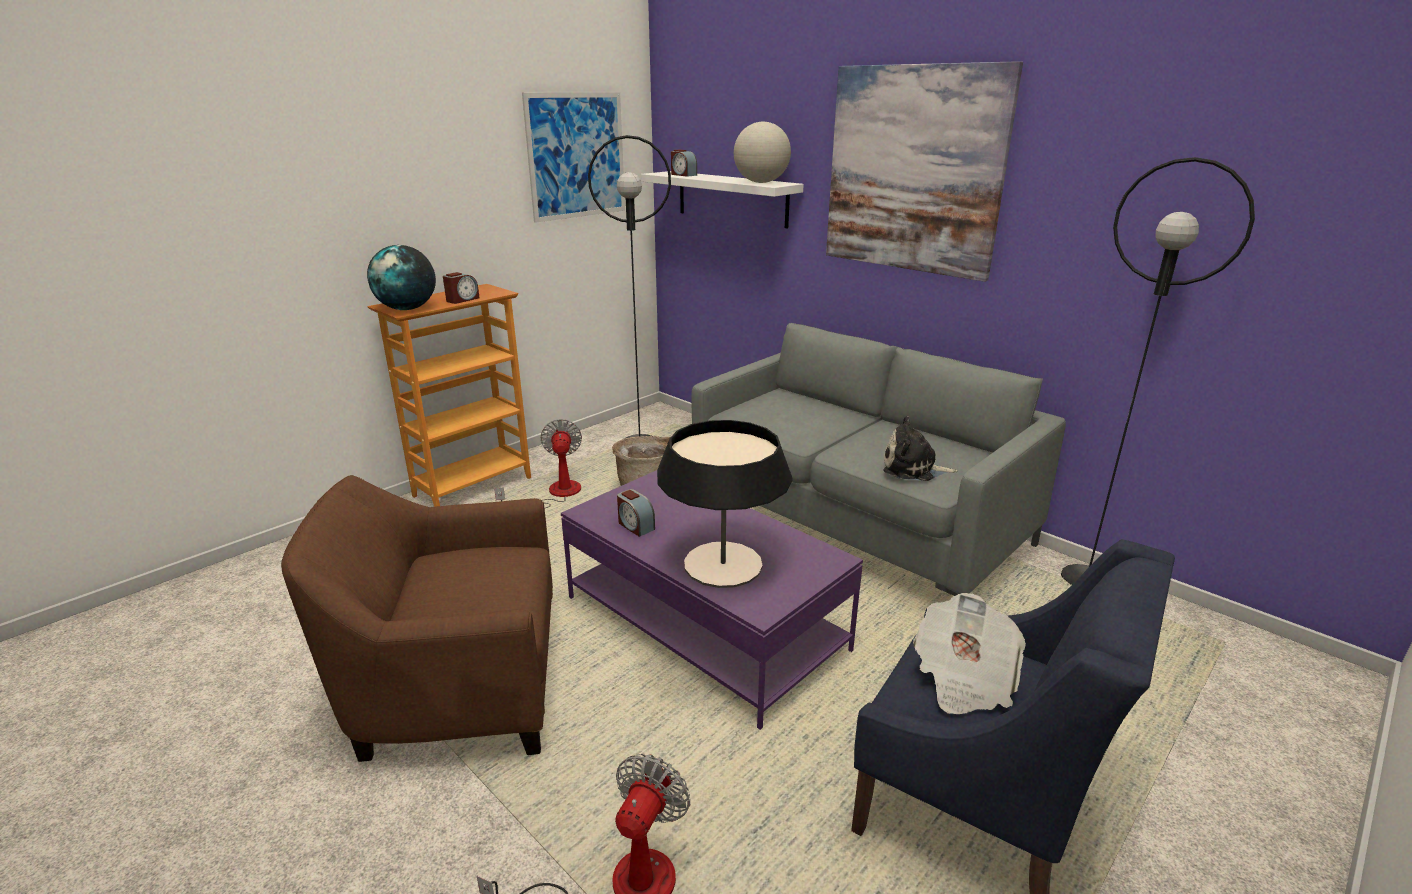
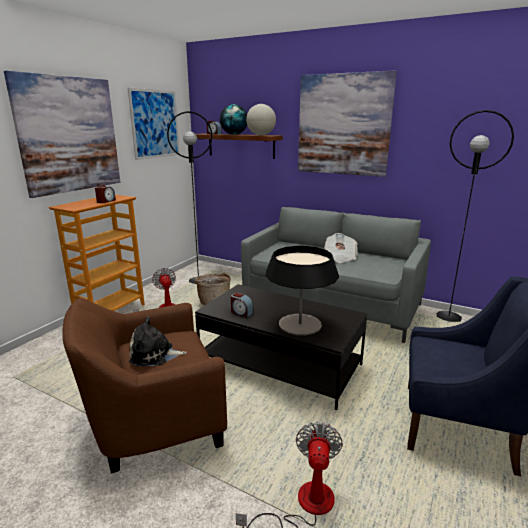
camera: 15 degrees left, 5 degrees down
(407, 309) = (76, 207): globe -> globe (234, 134)
(409, 183) = (69, 135): none -> picture
(704, 623) = (280, 364): purple coffee table -> black coffee table
(732, 198) = (241, 145): white shelf -> brown shelf
(913, 468) = (370, 269): plush toy -> plush toy (154, 355)
(963, 678) = (451, 356): newspaper -> newspaper (340, 257)

